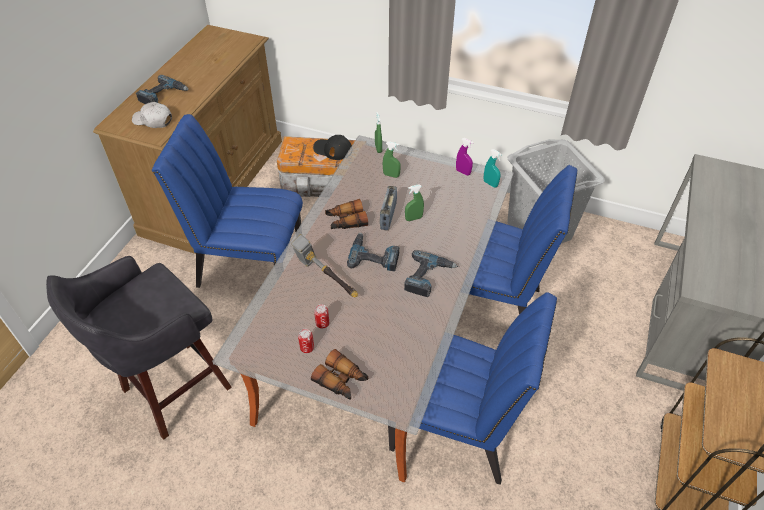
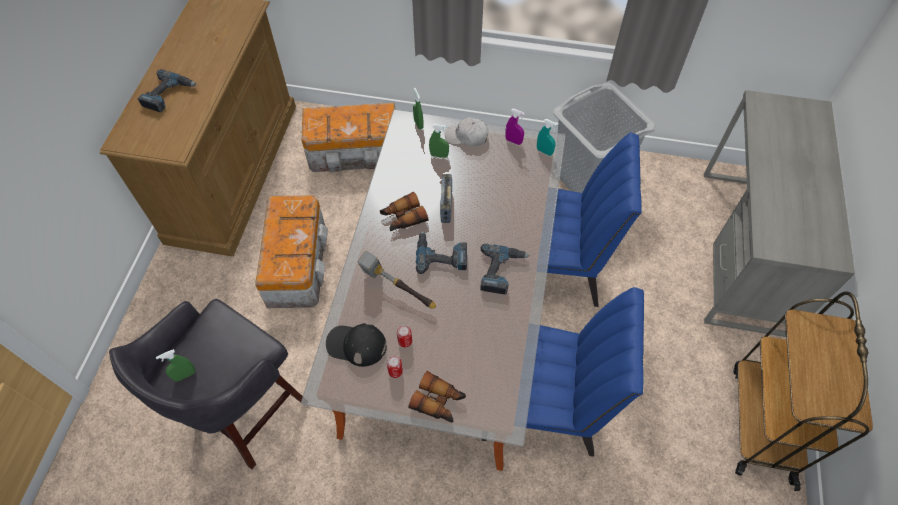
camera: 10 degrees left, 10 degrees up
(153, 121) = (166, 130): white cap -> white cap (467, 136)
(251, 266) = (297, 262): blue chair -> storage box
(332, 149) = (360, 118): black cap -> black cap (356, 345)
(413, 218) = (473, 204): green spray bottle -> green spray bottle (185, 375)

